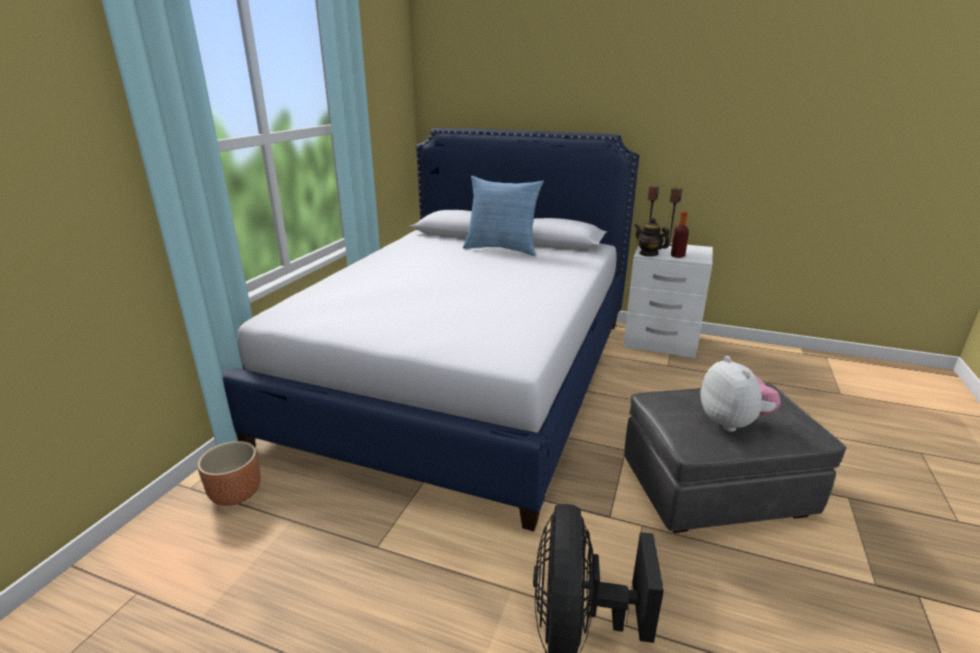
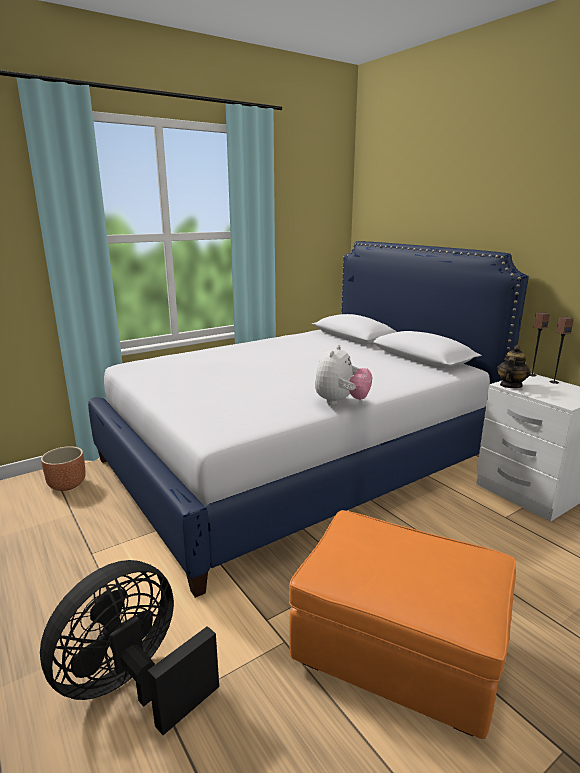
camera: 35 degrees right, 5 degrees down
(502, 248) = (365, 353): pillow -> none
(648, 254) = (510, 385): teapot -> teapot turned 45 degrees clockwise
(677, 256) = (542, 394): bottle -> none
(715, 490) = (397, 652): grey ottoman -> orange ottoman
(733, 422) = (391, 571): plush toy -> plush toy (341, 402)

